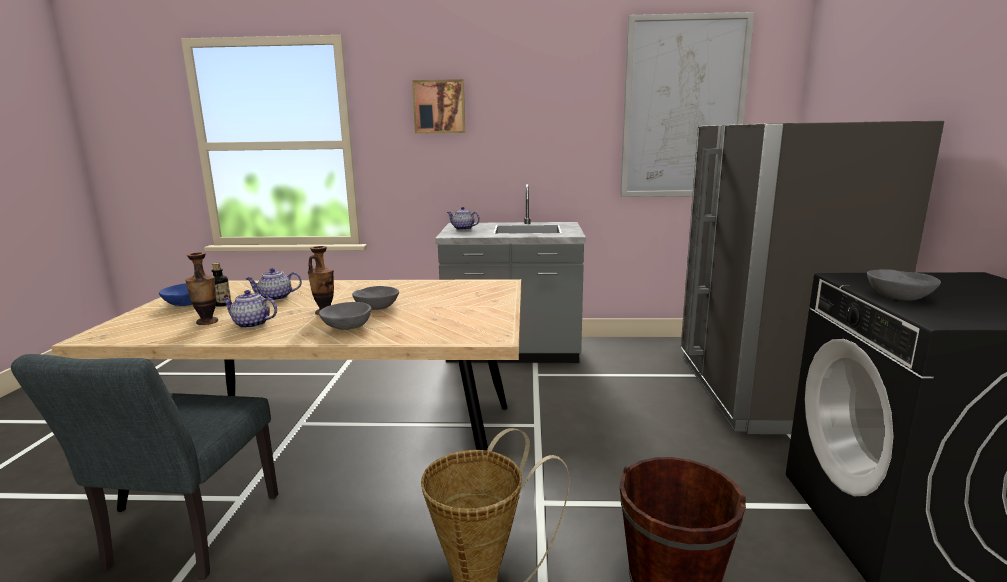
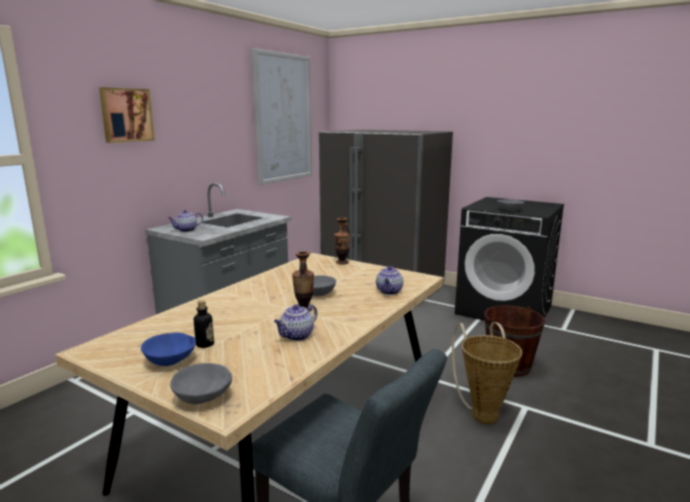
camera: 60 degrees left, 0 degrees up
(207, 322) = (260, 353): vase -> vase (342, 262)
(275, 298) = (222, 322): teapot -> teapot (389, 292)
(347, 327) = (353, 307): grey bowl -> grey bowl (203, 396)

